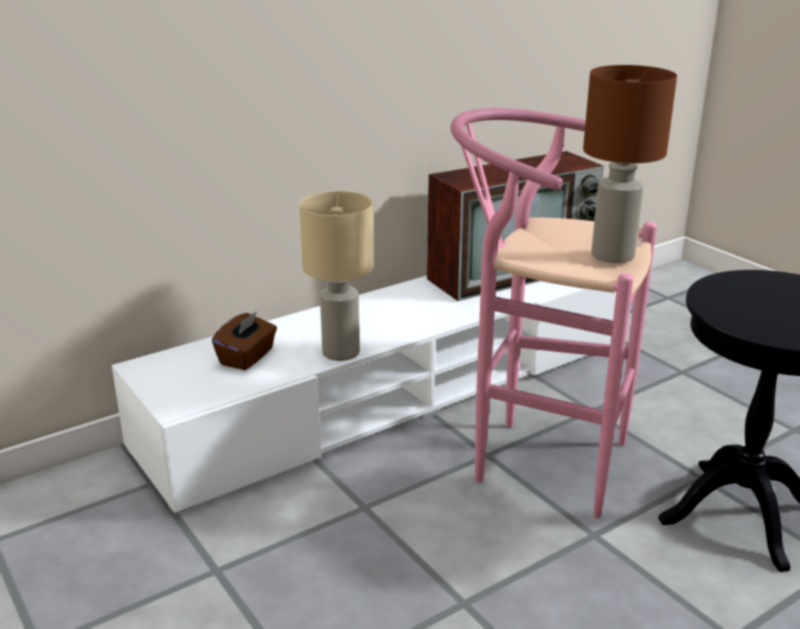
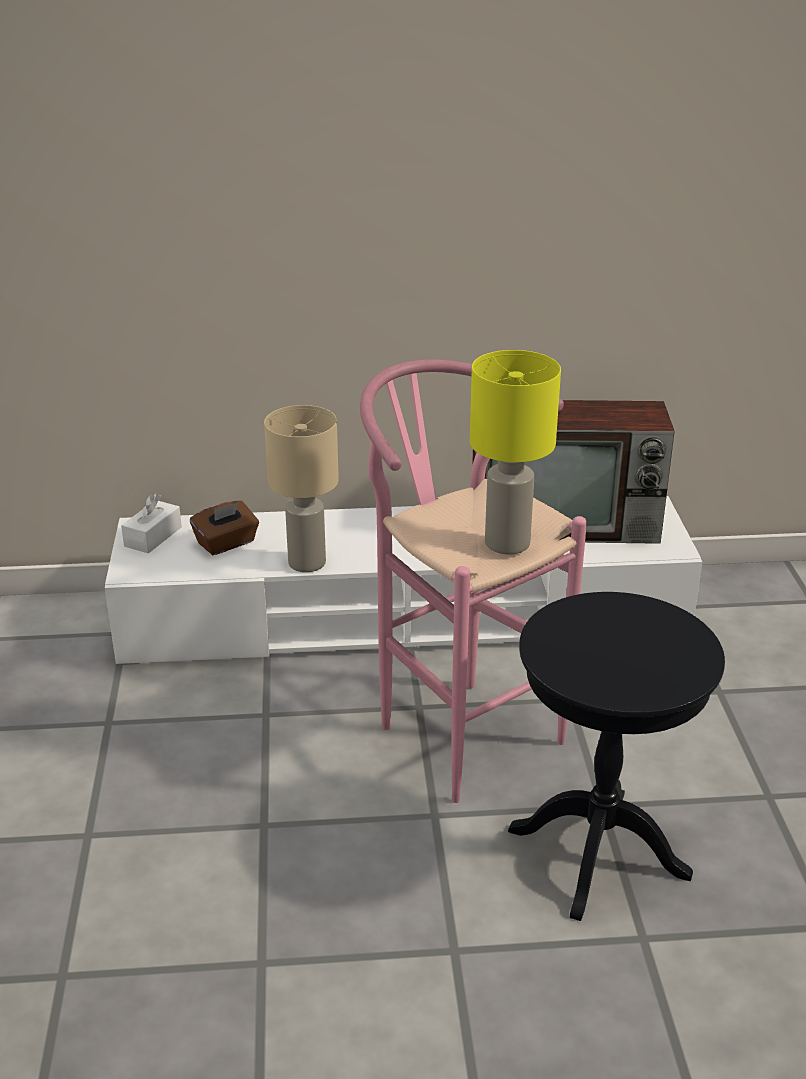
camera: 30 degrees right, 5 degrees up
(166, 371) = (153, 537): none -> white tissue box
(611, 255) = (506, 543): brown table lamp -> yellow table lamp

